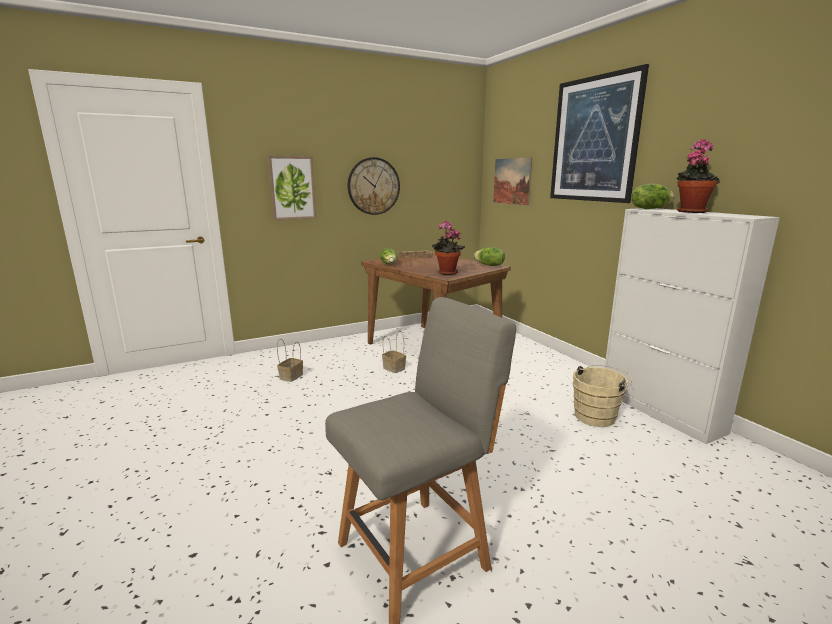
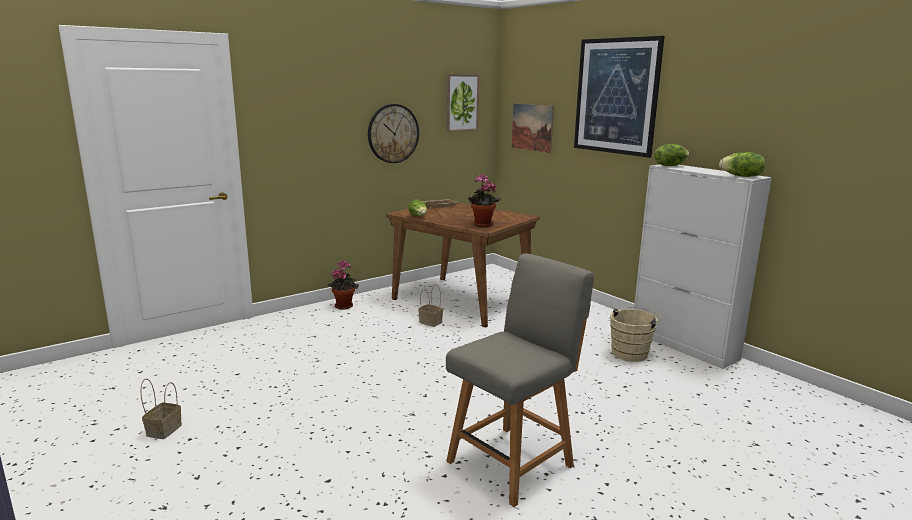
camera: 10 degrees left, 0 degrees up
(291, 376) = (329, 335): basket -> basket (164, 429)
(292, 188) = (314, 138): picture -> picture (461, 102)
(489, 265) = (518, 215): lettuce -> lettuce (741, 176)
(690, 211) = (704, 170): potted plant -> potted plant (344, 305)

